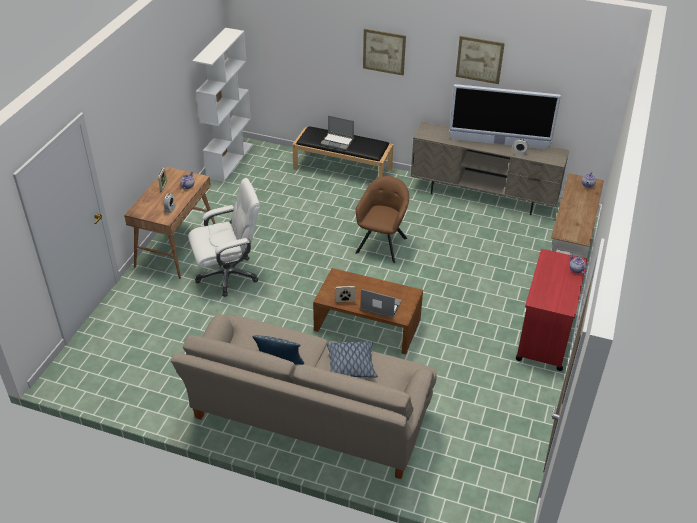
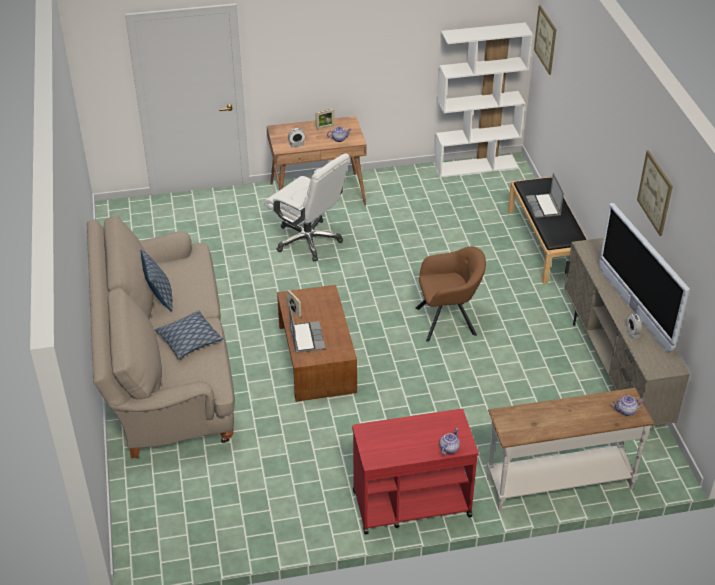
camera: 60 degrees right, 0 degrees up
(384, 51) = (605, 129): picture -> picture (545, 39)

